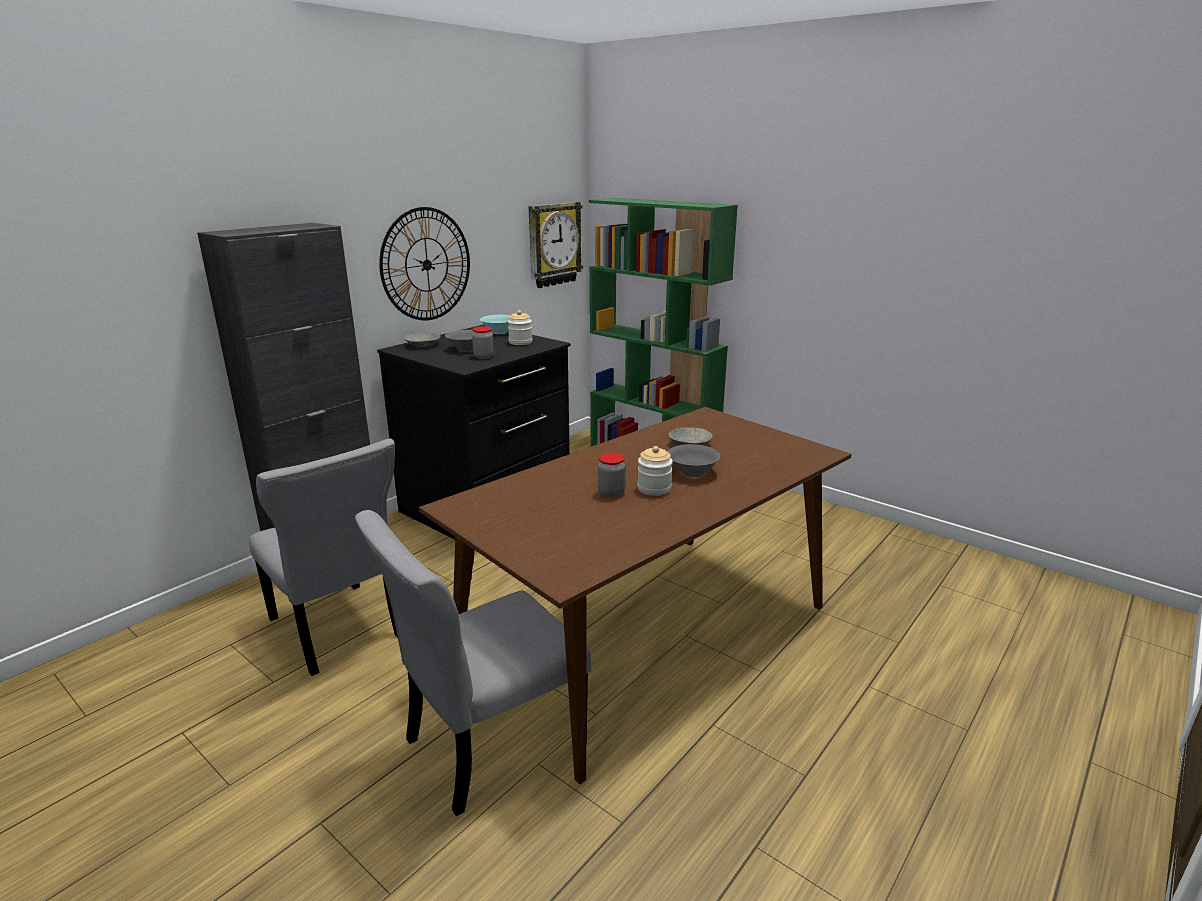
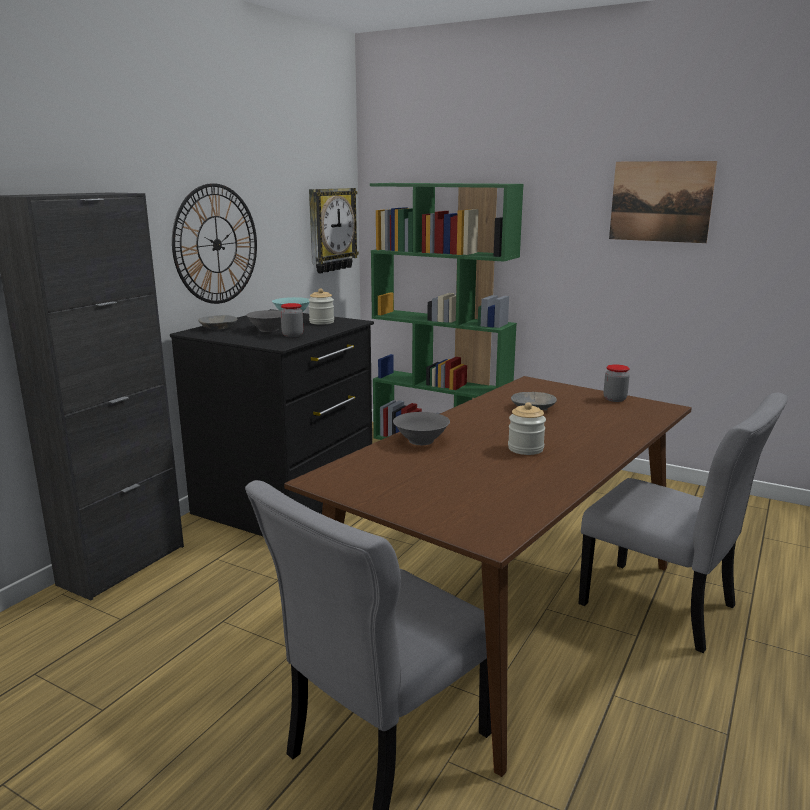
camera: 10 degrees left, 5 degrees down
(338, 630) = (162, 644): grey chair -> grey chair (663, 607)
(611, 493) = (484, 455): jar -> jar (614, 399)
(691, 472) = (552, 432): grey bowl -> grey bowl (420, 441)
(872, 230) = (660, 201): none -> picture

